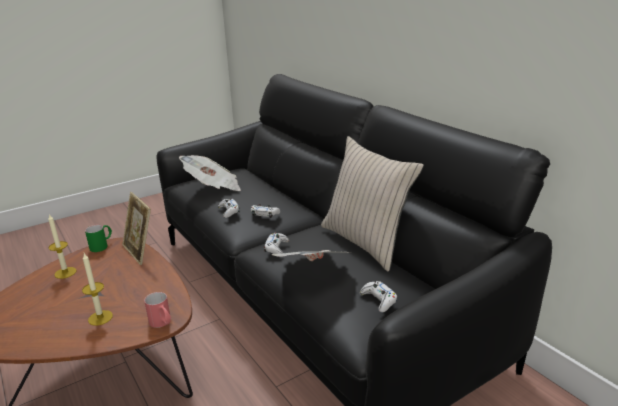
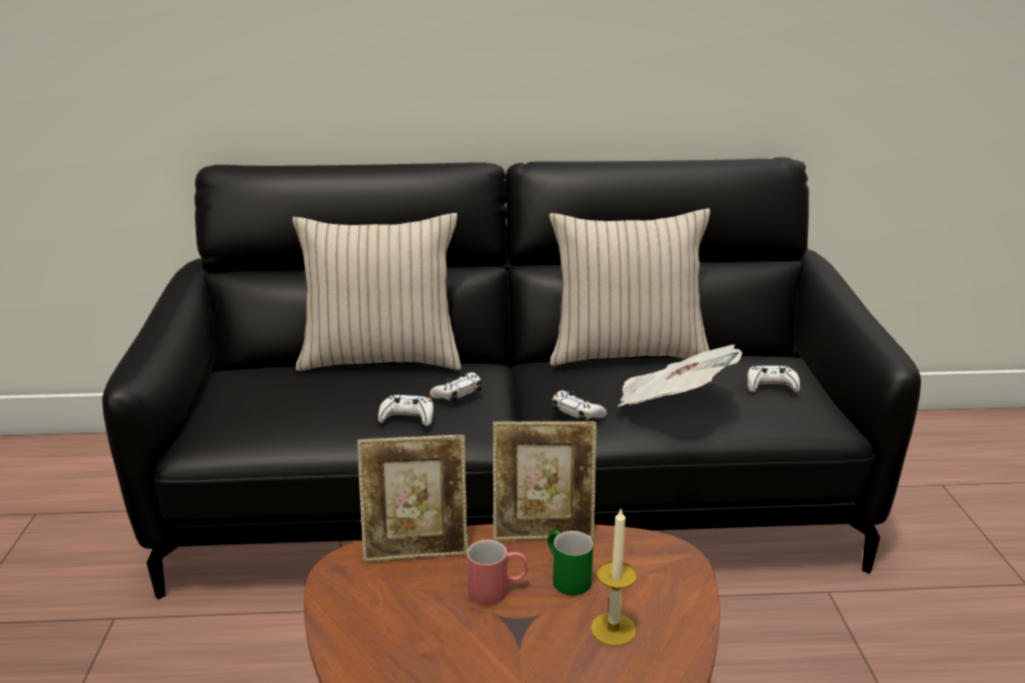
camera: 60 degrees left, 0 degrees up
(65, 272) = (396, 655): candle -> none
(102, 245) = (330, 589): green mug -> green mug (566, 576)
(162, 323) = (680, 565): red mug -> red mug (498, 590)
(172, 276) = (543, 528): none -> picture frame
(213, 187) = (289, 408): newspaper -> none
(280, 189) = (381, 359): none -> beige pillow

